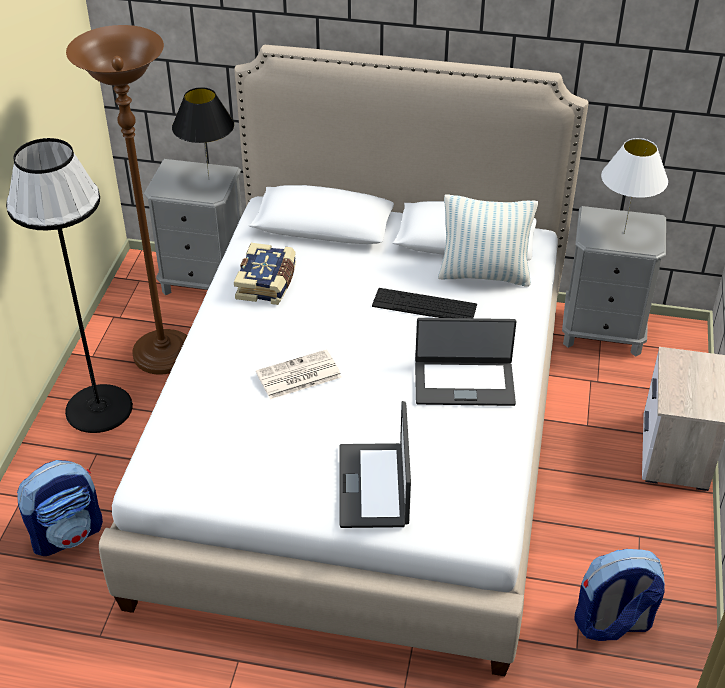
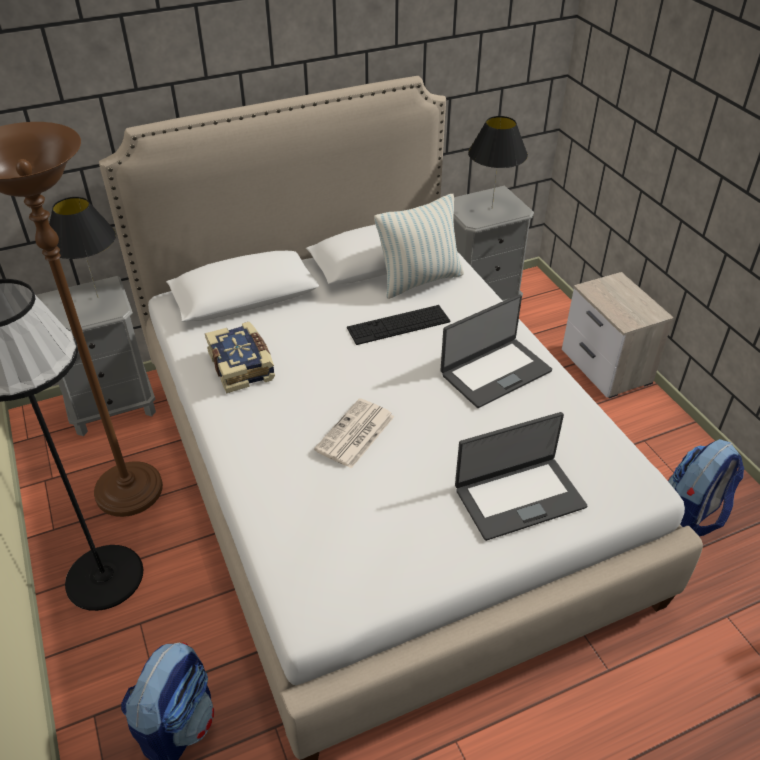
camera: 35 degrees left, 0 degrees up
(375, 486) = (518, 497): laptop -> laptop turned 75 degrees counterclockwise
(624, 233) = (492, 208): white table lamp -> black table lamp

